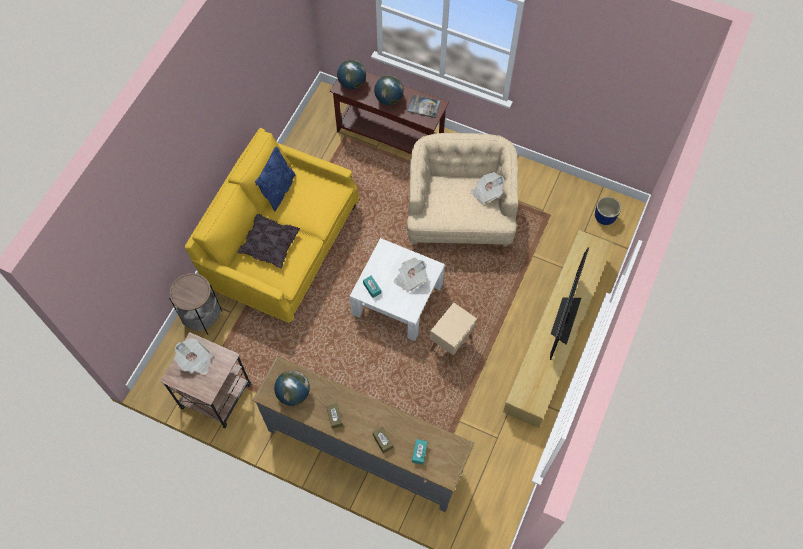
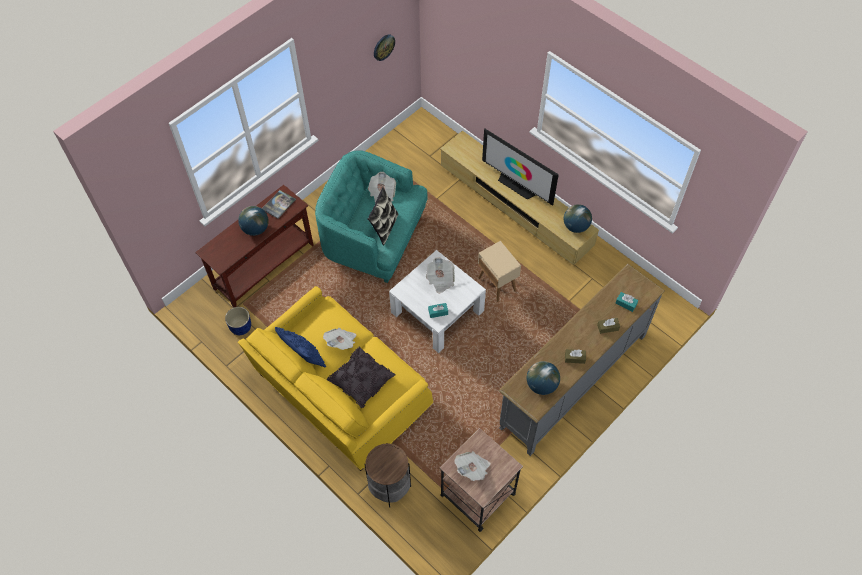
camera: 70 degrees left, 5 degrees down
(303, 214) = (341, 342): none -> newspaper
(352, 83) = (221, 253): globe -> globe (576, 226)
(447, 208) = (384, 227): none -> pillow
(459, 215) = (374, 238): beige armchair -> turquoise armchair
(604, 217) = (422, 138): blue planter -> blue planter (240, 327)
(624, 107) = (383, 47): none -> wall clock

